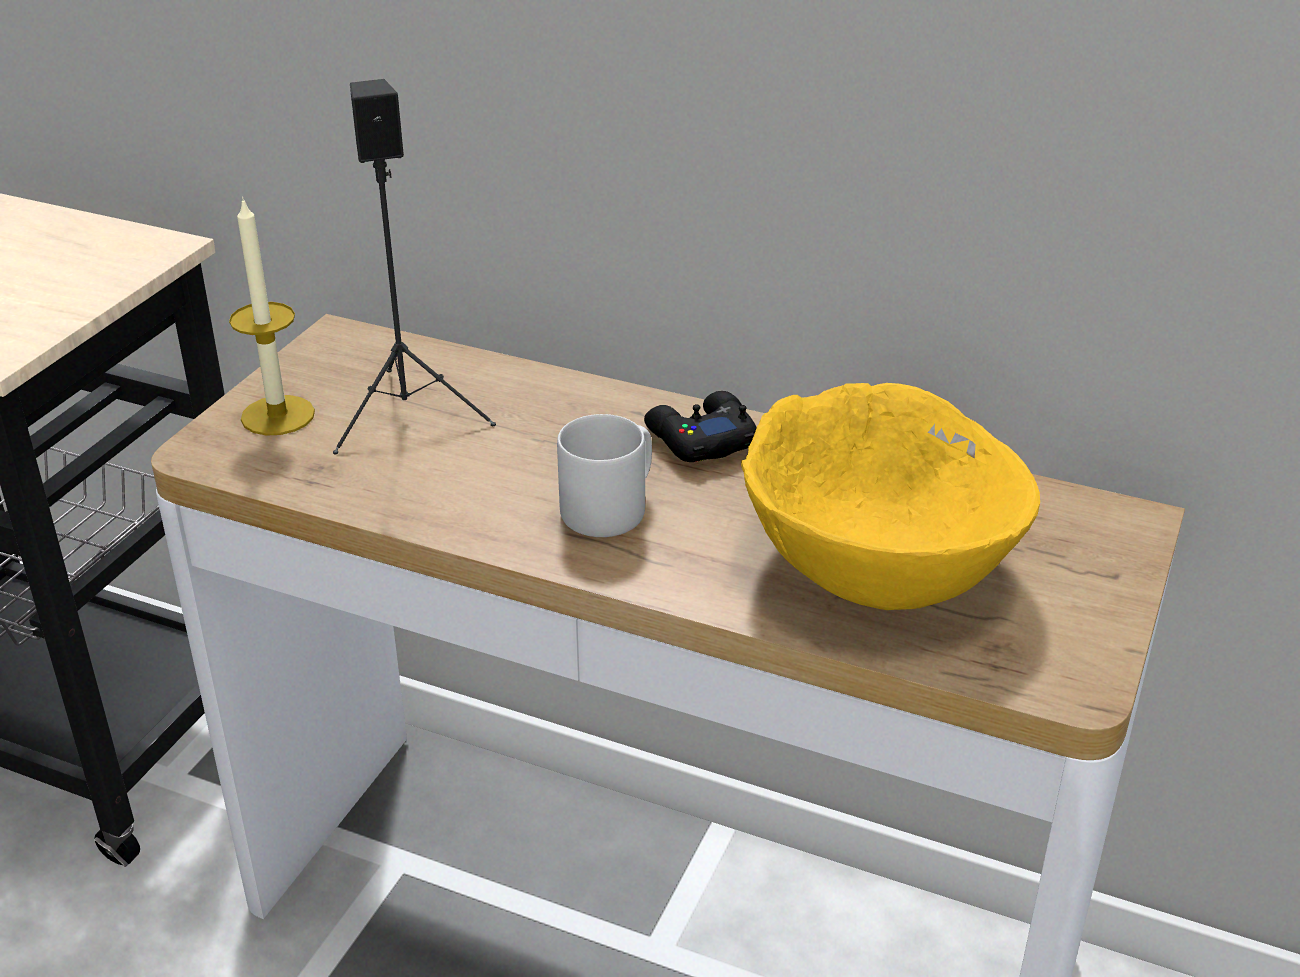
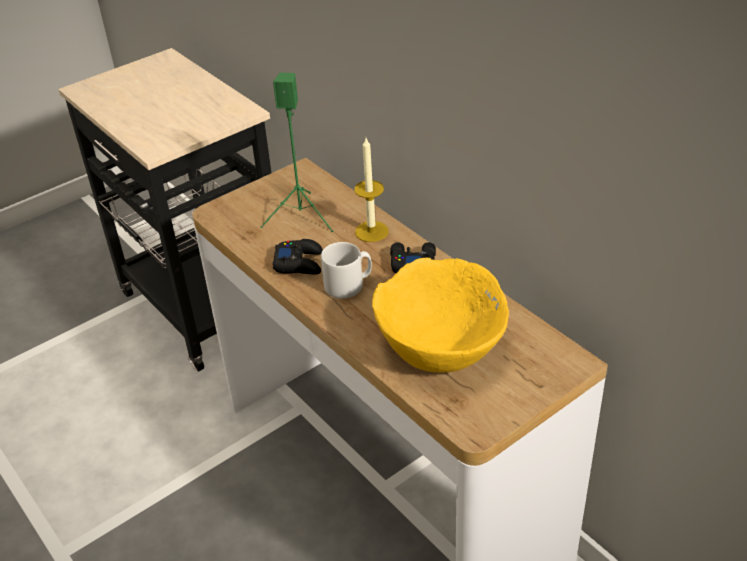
camera: 30 degrees right, 5 degrees up
(278, 415) = (252, 203): candle -> candle (371, 231)
(408, 415) = (302, 217): black speaker -> green speaker
(474, 496) = (299, 263): none -> black game controller

